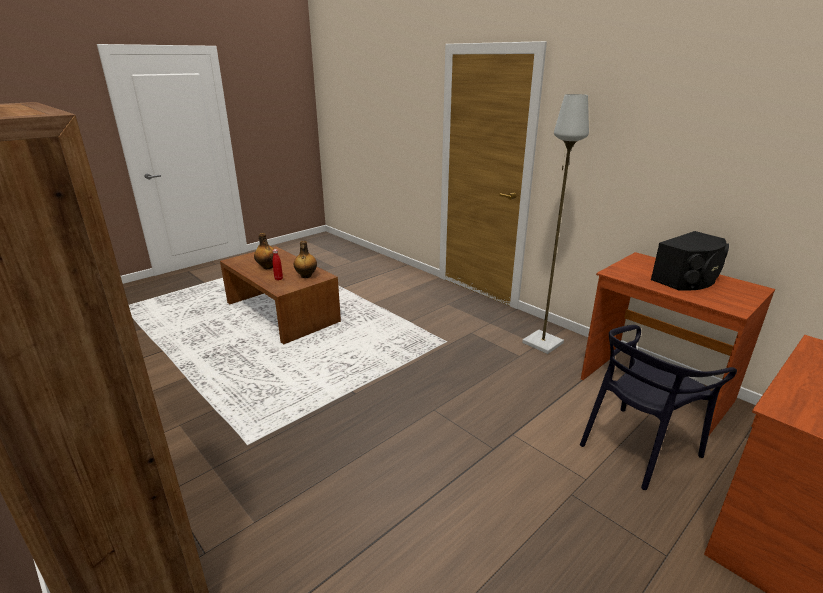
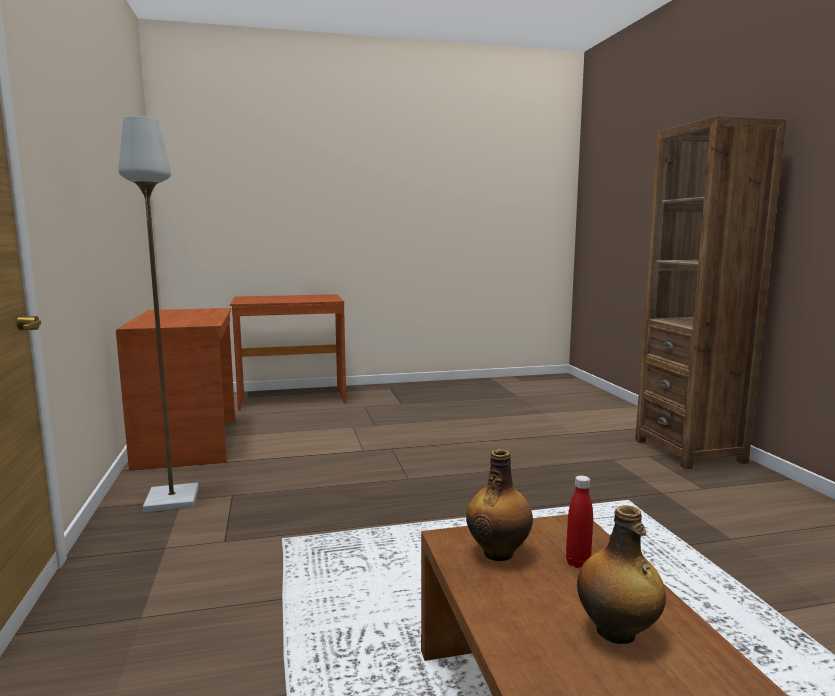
camera: 150 degrees left, 15 degrees down
(637, 447) = (288, 427): black chair -> none
(687, 279) = (175, 316): black speaker -> none

